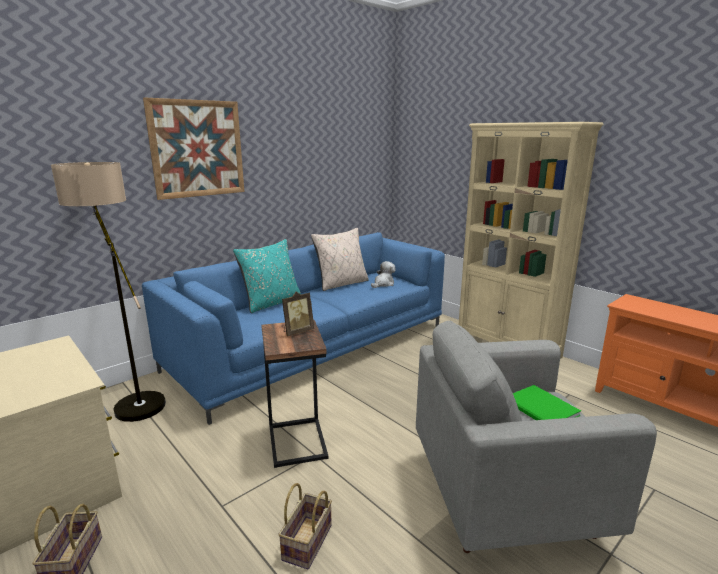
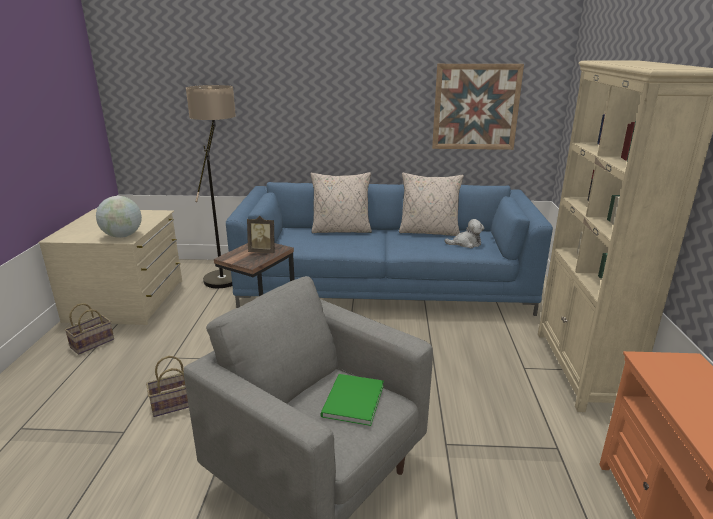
camera: 45 degrees right, 5 degrees up
(64, 383) = (123, 236): none -> globe
(197, 149) = (311, 77): picture -> picture (476, 107)
(271, 303) = (341, 230): turquoise pillow -> beige pillow

